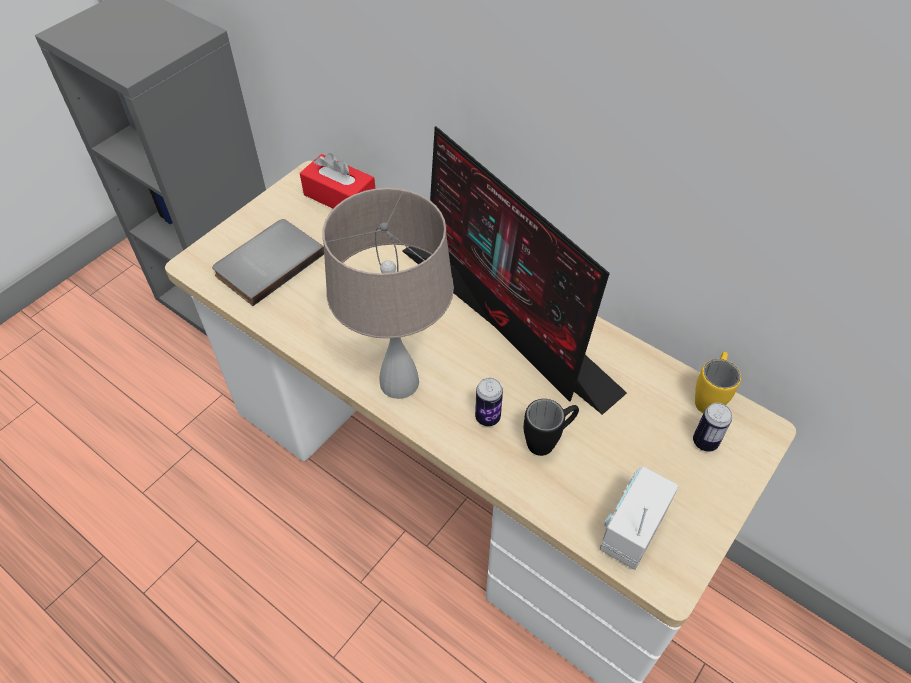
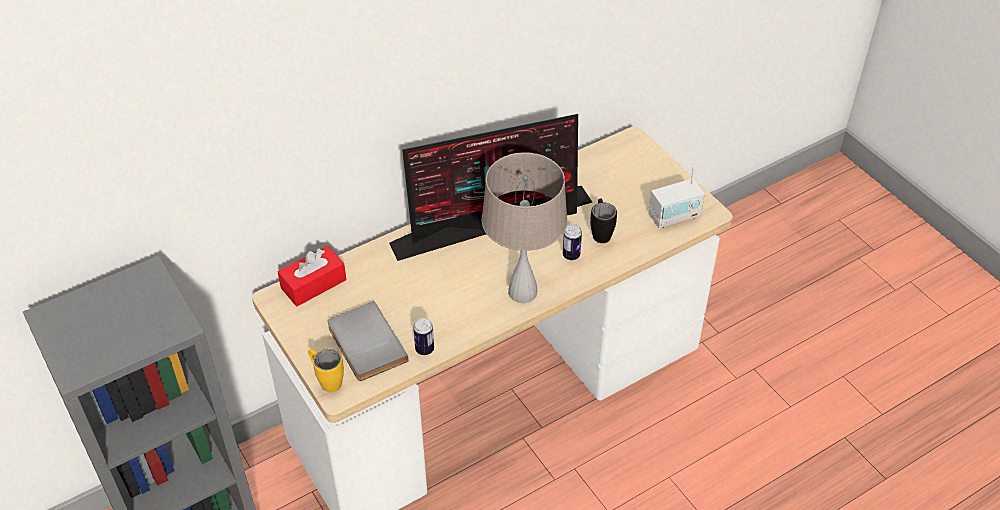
camera: 70 degrees left, 5 degrees down
(632, 530) = (674, 216): radio -> radio turned 75 degrees counterclockwise
(705, 442) = (630, 165): can -> can (424, 349)
(709, 397) = (600, 152): yellow mug -> yellow mug (326, 380)

